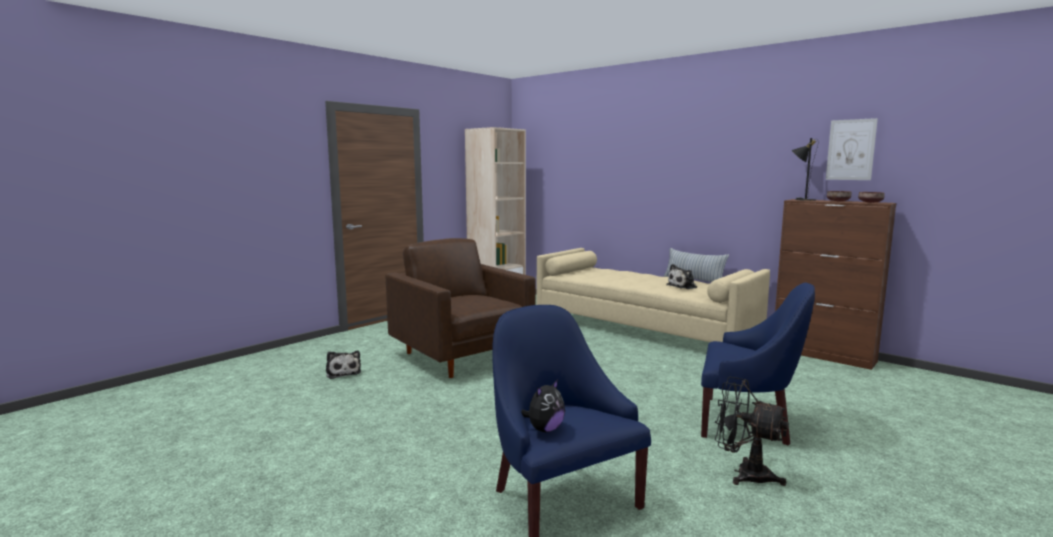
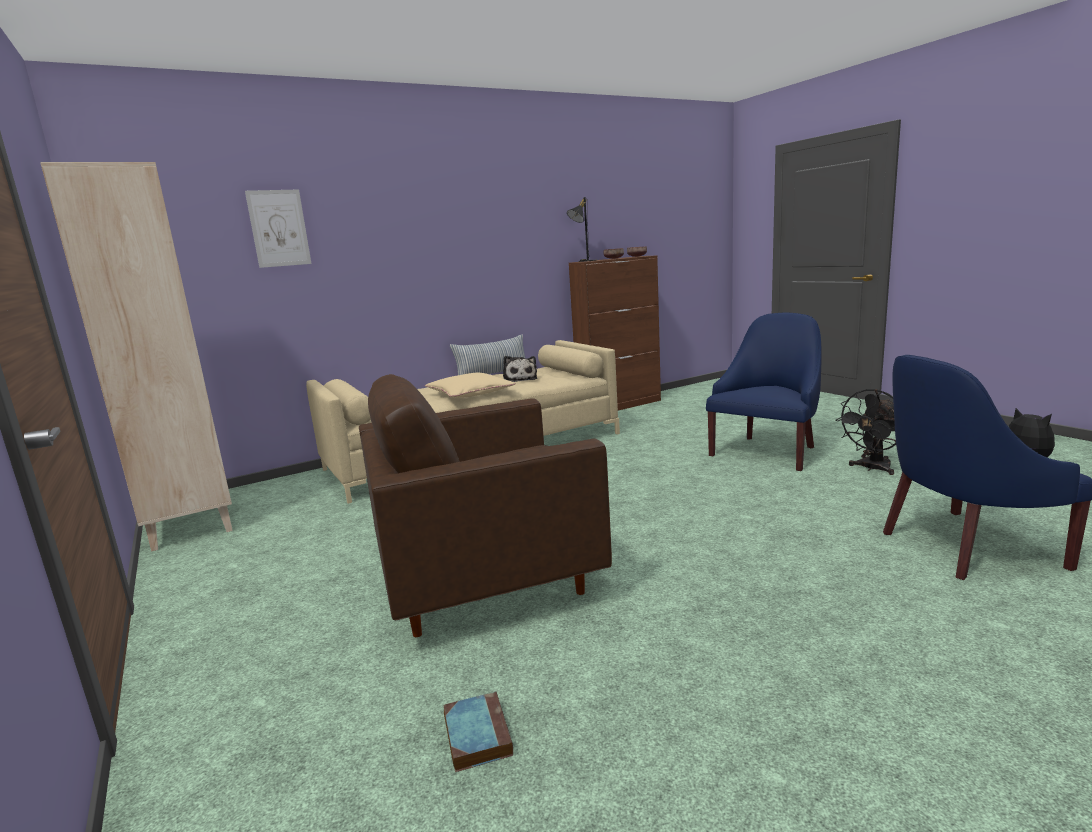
camera: 70 degrees left, 5 degrees up
(343, 372) = (476, 734): plush toy -> book
(629, 281) = (470, 393): none -> beige pillow
(850, 150) = (602, 210): picture -> picture (279, 228)

